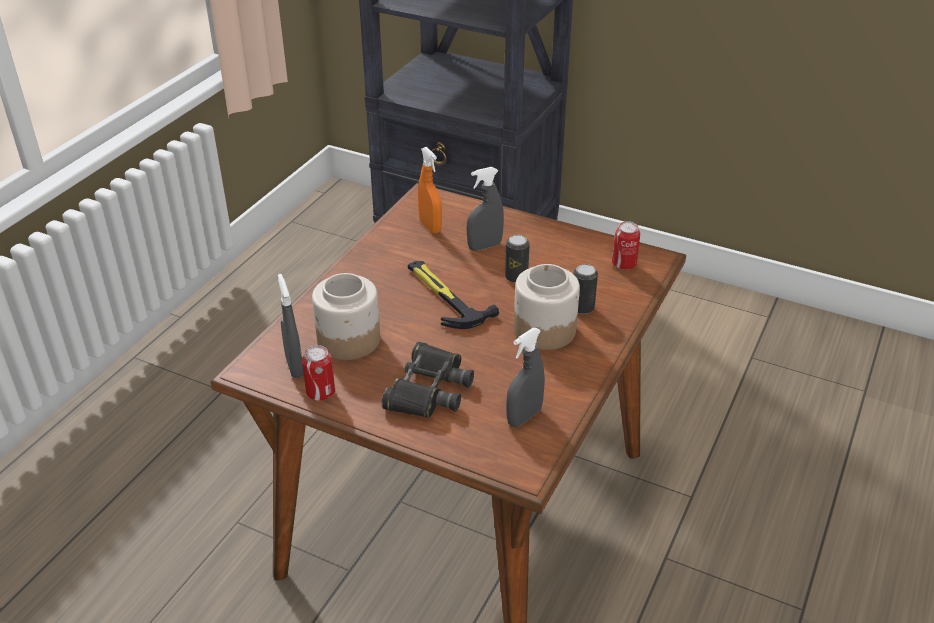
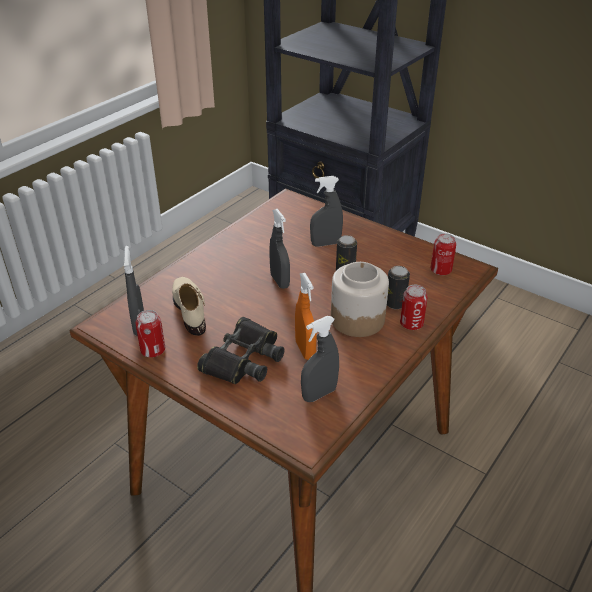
camera: 10 degrees right, 0 degrees up
(348, 340) = (190, 309): jar -> beige shoe
(430, 226) = (285, 223): orange spray bottle -> orange spray bottle (305, 350)
(443, 296) = (280, 281): hammer -> grey spray bottle
(605, 328) = (411, 324): none -> can

